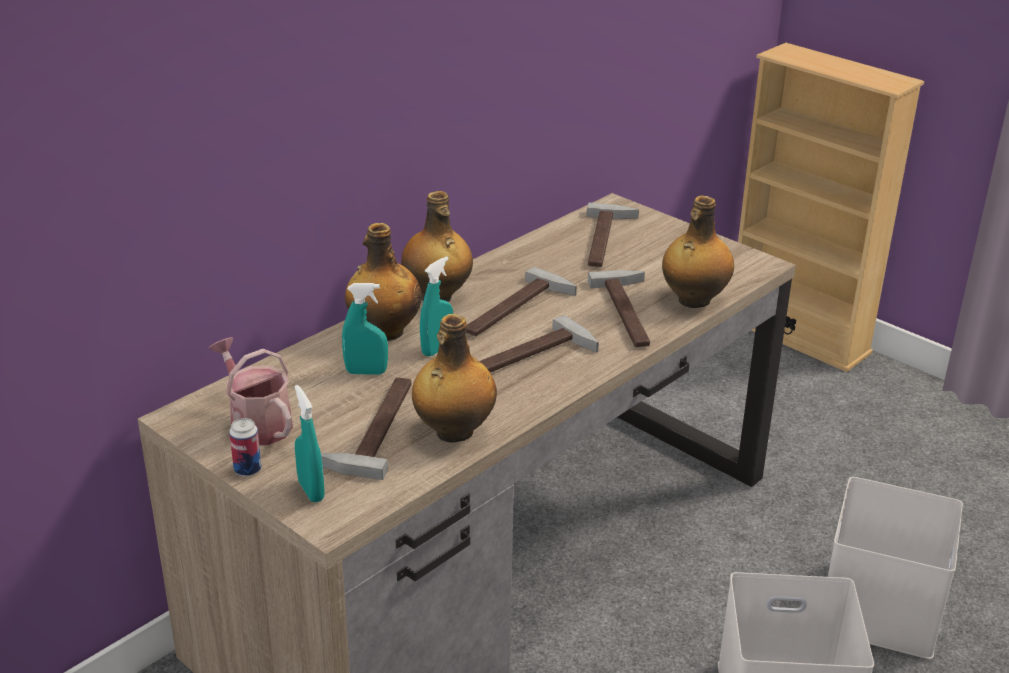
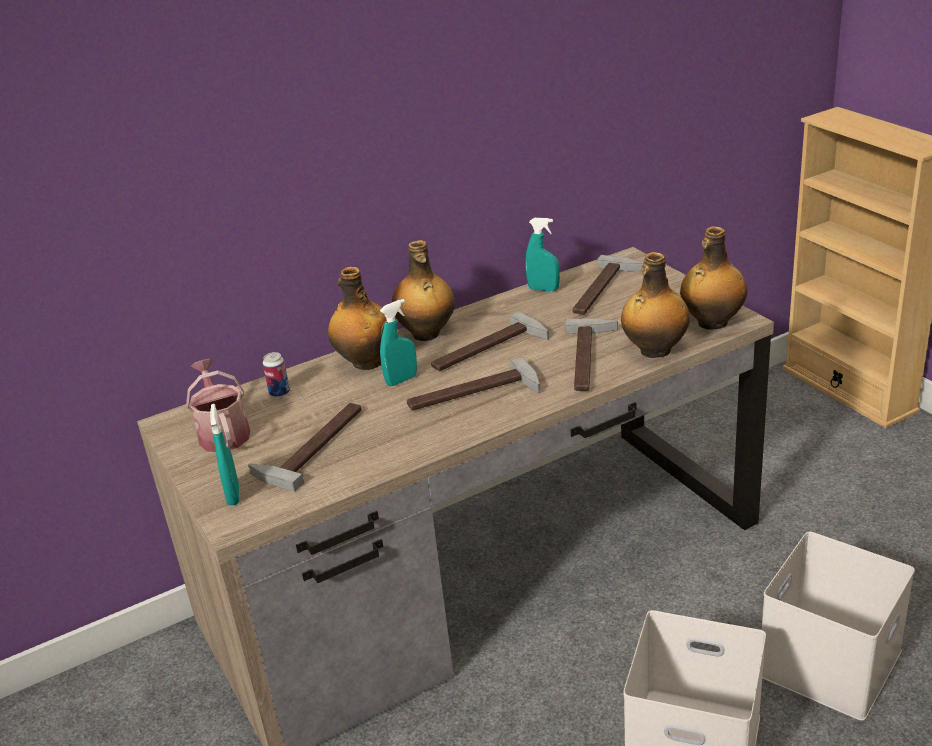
camera: 20 degrees right, 0 degrees up
(247, 470) = (194, 472): can -> can (279, 393)
(366, 372) = (332, 396): turquoise spray bottle -> turquoise spray bottle (543, 289)
(453, 432) = (375, 455): bottle -> bottle (711, 323)

